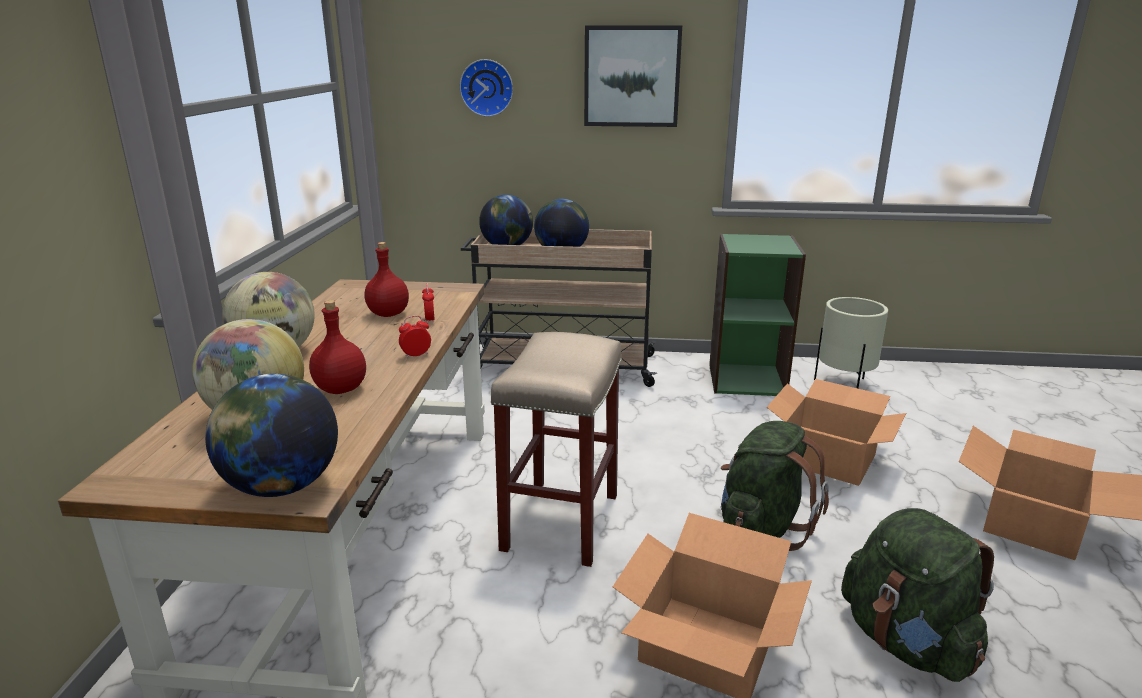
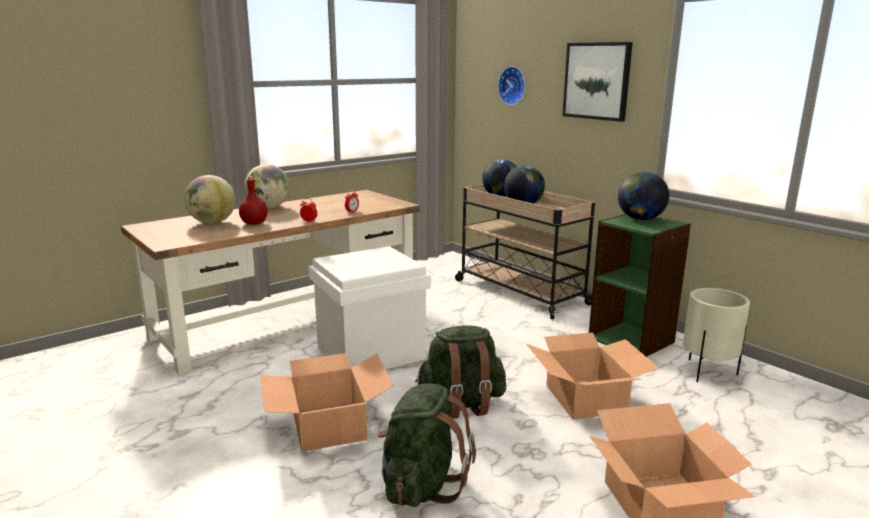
camera: 45 degrees right, 5 degrees down
(281, 486) = (165, 241): globe -> globe (640, 219)
(389, 314) = (344, 206): red bottle -> none
(561, 523) = (370, 353): beige stool -> white storage box

